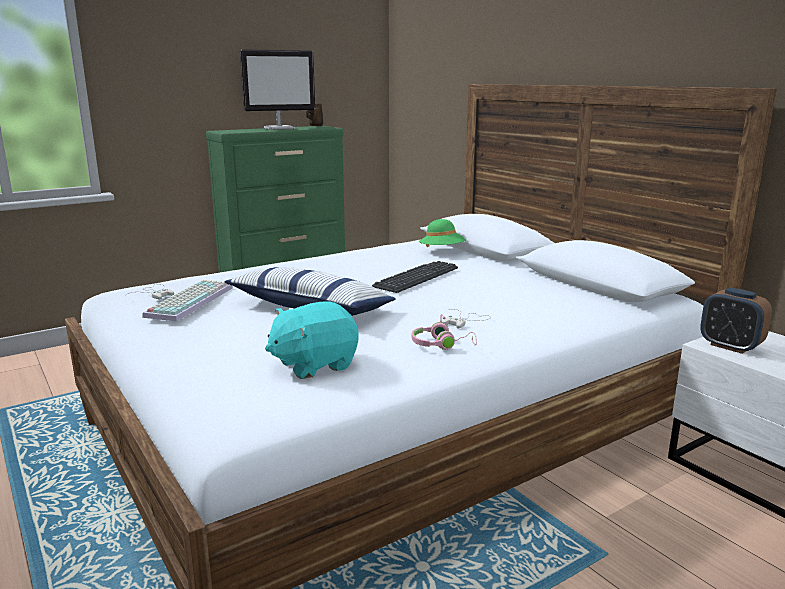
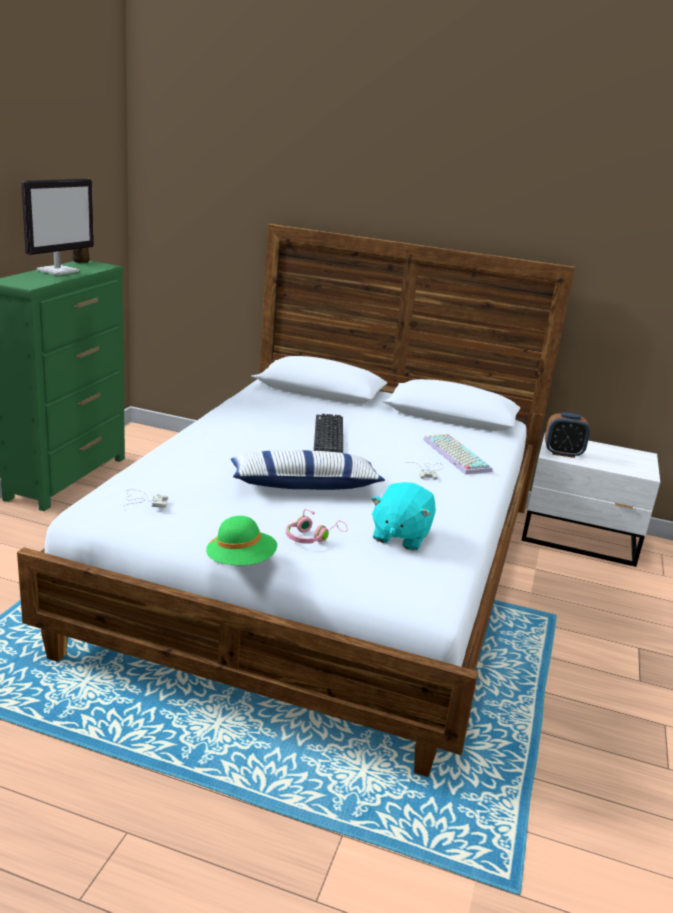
camera: 40 degrees left, 5 degrees up
(189, 301) = (198, 502): keyboard -> keyboard (454, 454)
(441, 345) = (448, 496): pink headphones -> pink headphones (312, 537)
(442, 252) = (297, 400): green hat -> green hat (241, 562)

